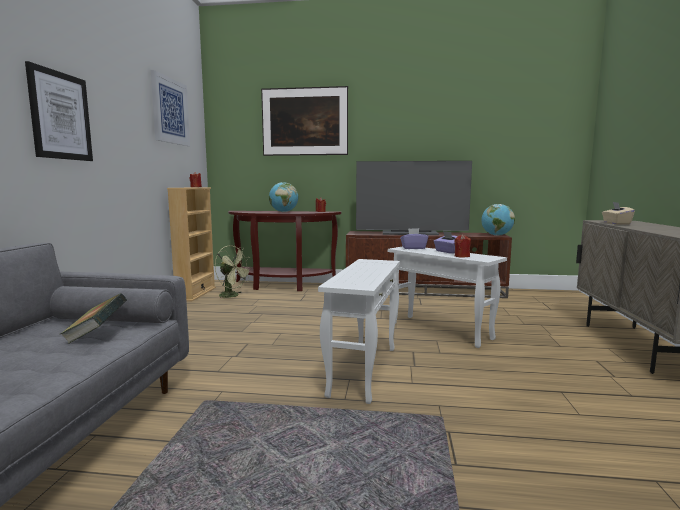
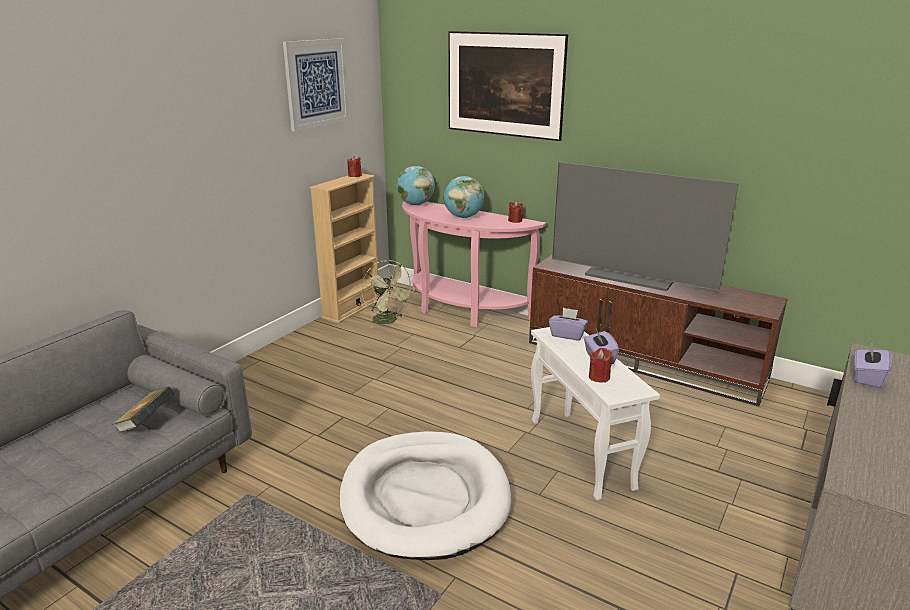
camera: 25 degrees right, 15 degrees up
(60, 116) = (156, 152): picture -> none
(282, 285) = (461, 310): brown console table -> pink console table
(363, 370) = (425, 498): white side table -> white dog bed
(496, 235) = (760, 308): globe -> globe (415, 204)
(616, 223) = (867, 378): beige tissue box -> purple tissue box

